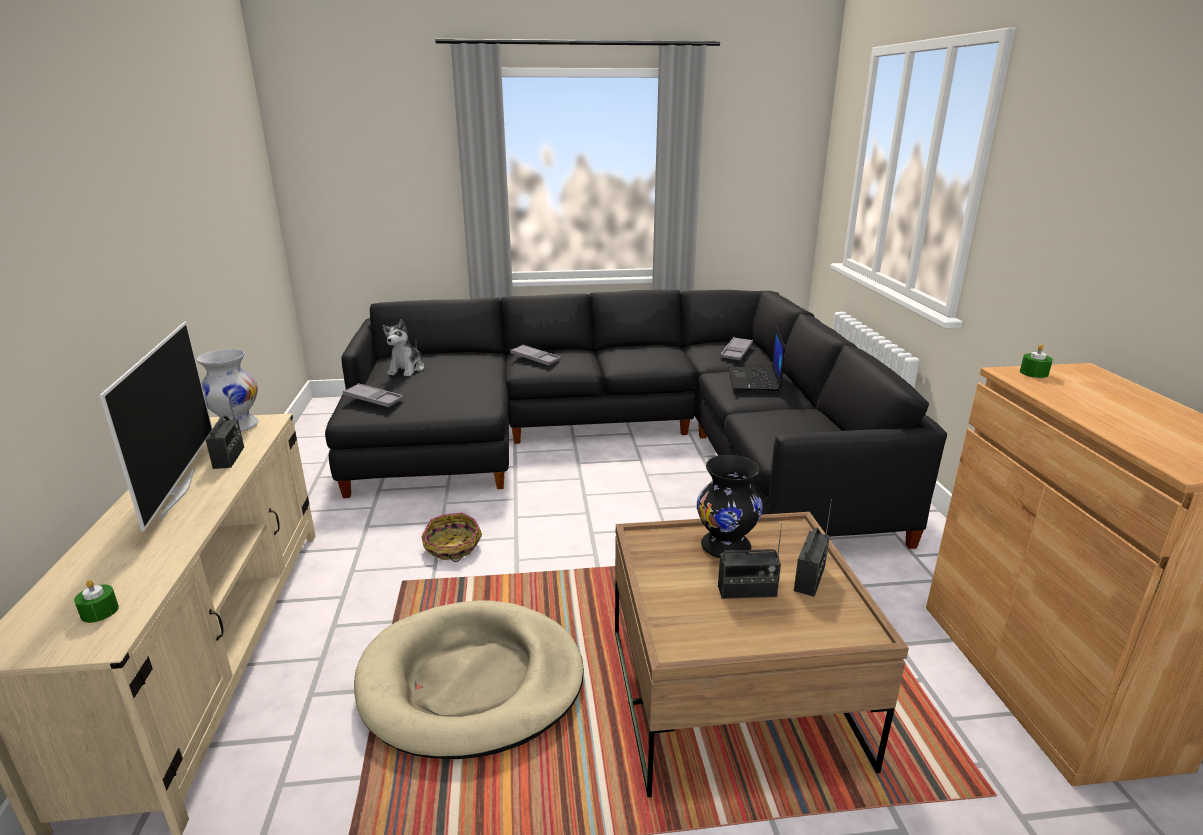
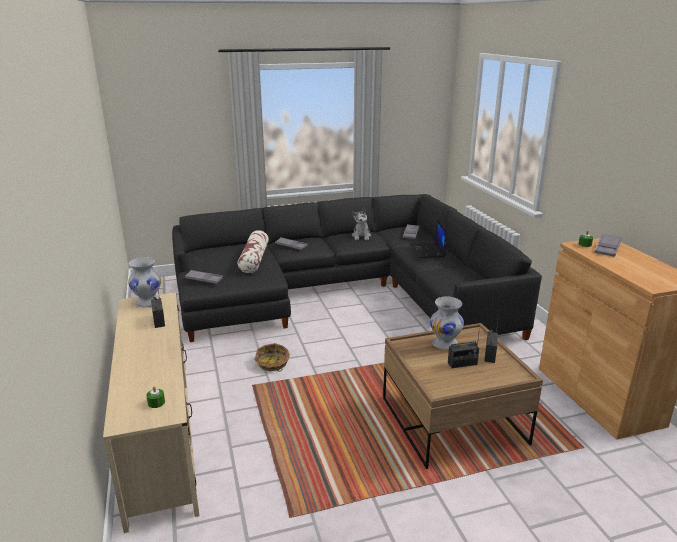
camera: 10 degrees left, 0 degrees up
(176, 491) = (144, 342): television -> none
(407, 369) = (214, 258): plush toy -> plush toy (361, 236)
(468, 375) = (254, 259): none -> pillow
(471, 682) = (316, 431): beige dog bed -> none
(724, 546) = (444, 344): black vase -> white vase
(1083, 383) = (607, 248): none -> grey tray

